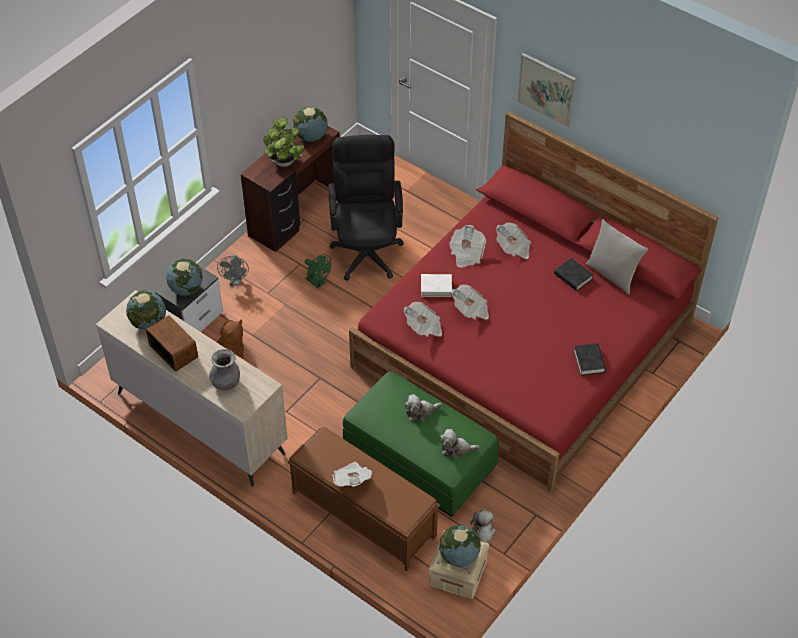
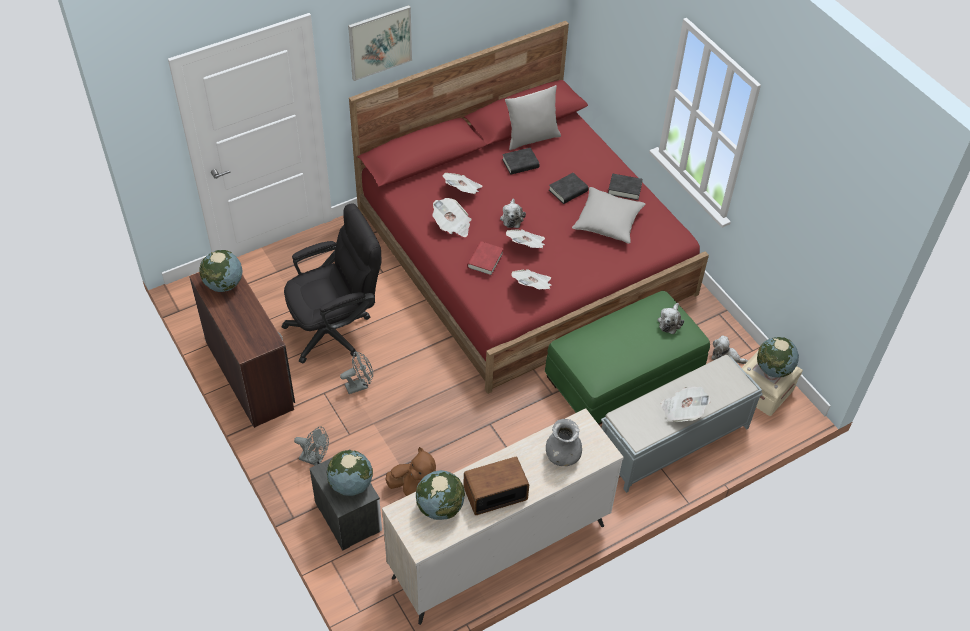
camera: 70 degrees left, 0 degrees up
(284, 163) = (249, 319): potted plant -> none
(318, 282) = (360, 385): green fan -> grey fan
(363, 514) = (672, 441): brown bench -> grey bench
(367, 248) = (336, 329): black office chair -> black office chair turned 135 degrees clockwise
(420, 412) = (616, 333): plush toy -> plush toy (512, 218)
(436, 287) = (485, 261): white book -> red book
(536, 360) = (608, 222): none -> grey pillow
(559, 320) = (568, 191): none -> black book

